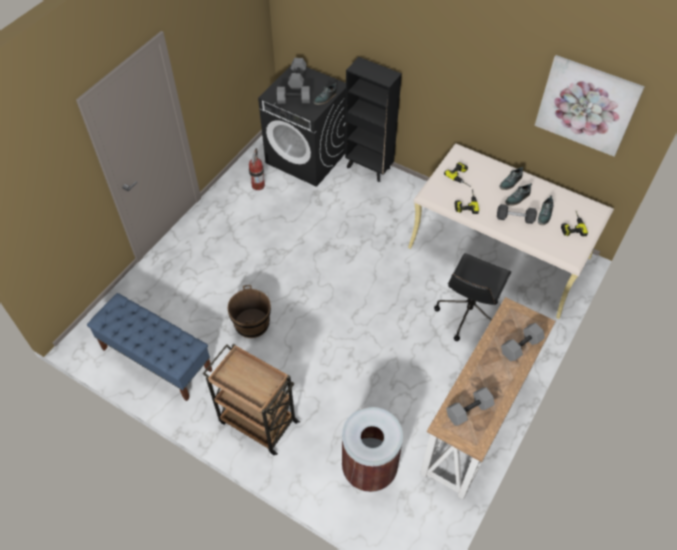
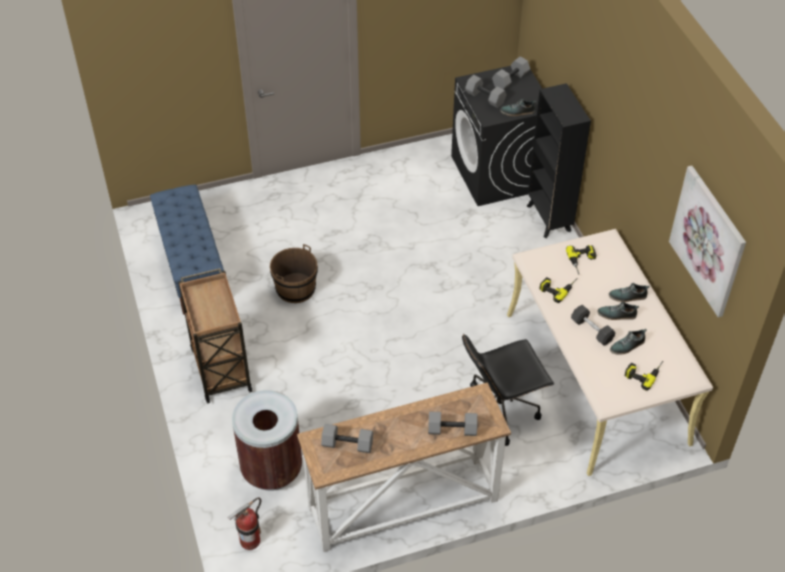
camera: 40 degrees right, 5 degrees down
(258, 185) = (423, 173): fire extinguisher -> fire extinguisher (250, 541)

